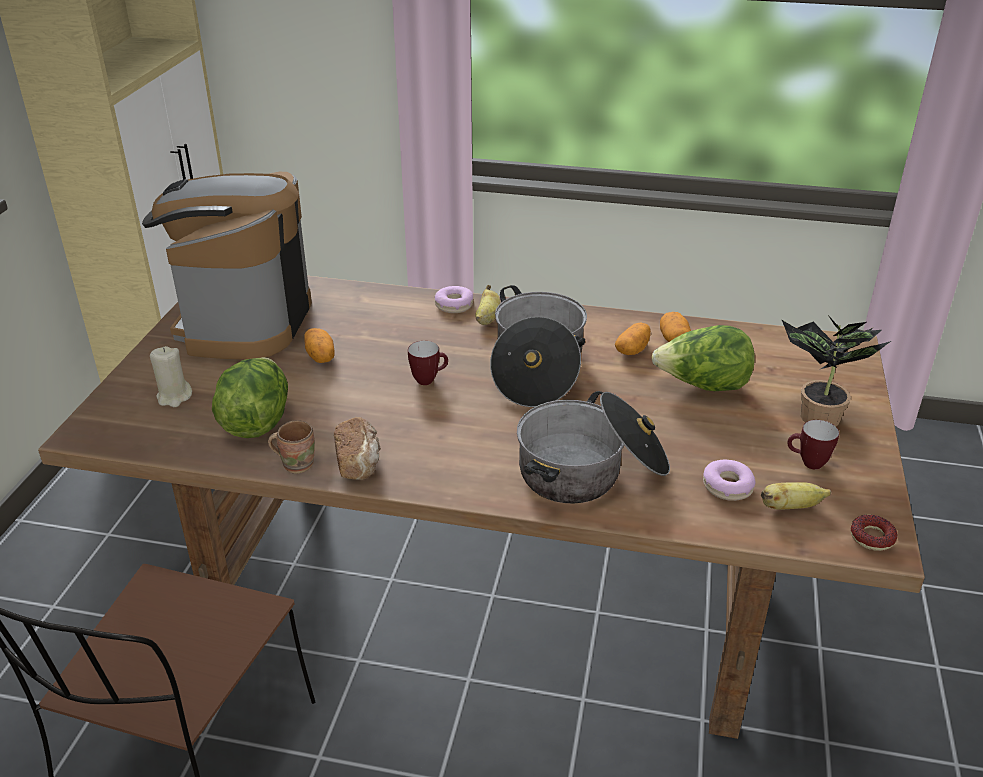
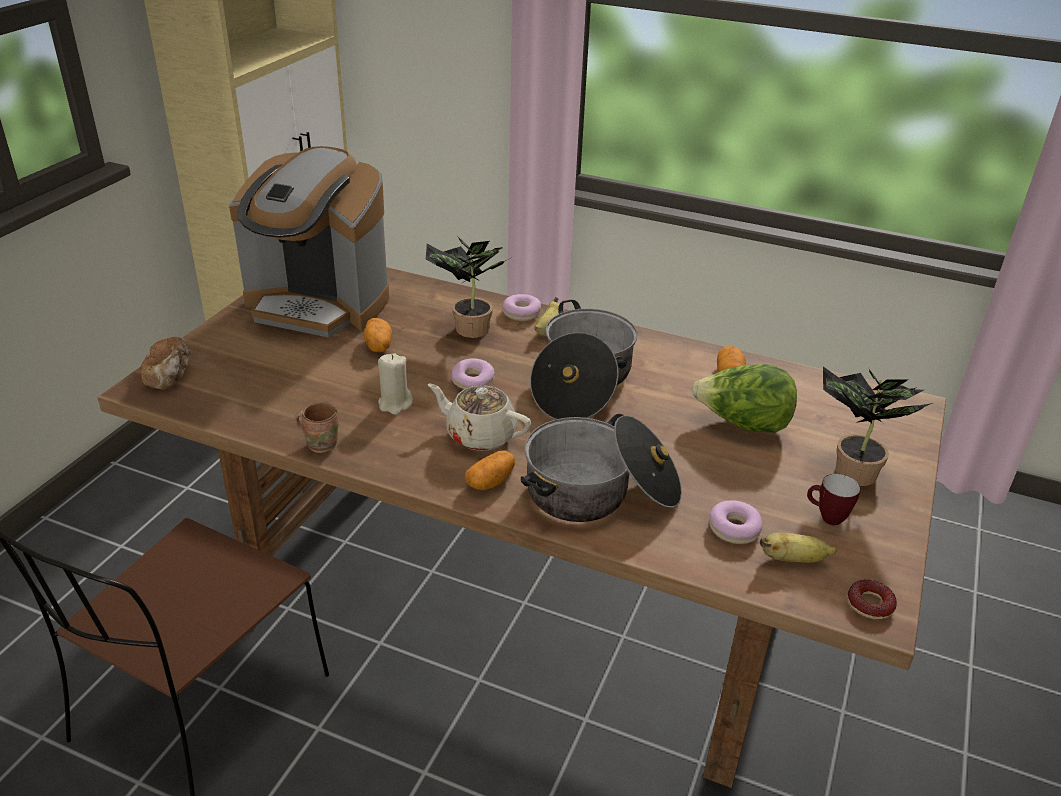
camera: 10 degrees right, 0 degrees up
(174, 397) = (232, 365): beige candle -> beige candle (395, 404)
(243, 322) = (318, 305): coffee machine -> coffee machine turned 90 degrees counterclockwise
(256, 421) = (298, 398): lettuce -> none
(359, 462) = (379, 450): bread -> bread (170, 375)
(405, 329) = (467, 330): none -> potted plant
(429, 379) = (472, 381): mug -> donut
(454, 432) = (479, 435): none -> beige teapot
(632, 349) = (683, 379): potato -> potato (490, 481)

